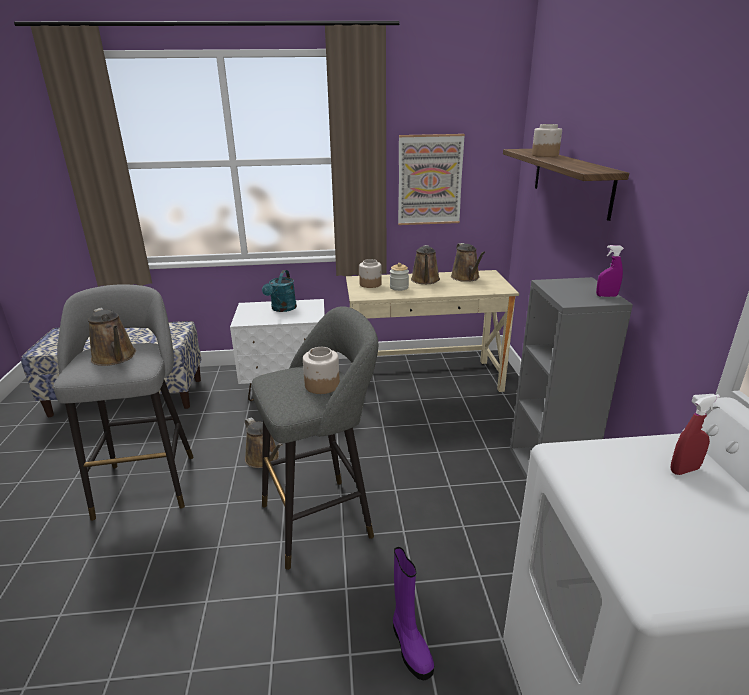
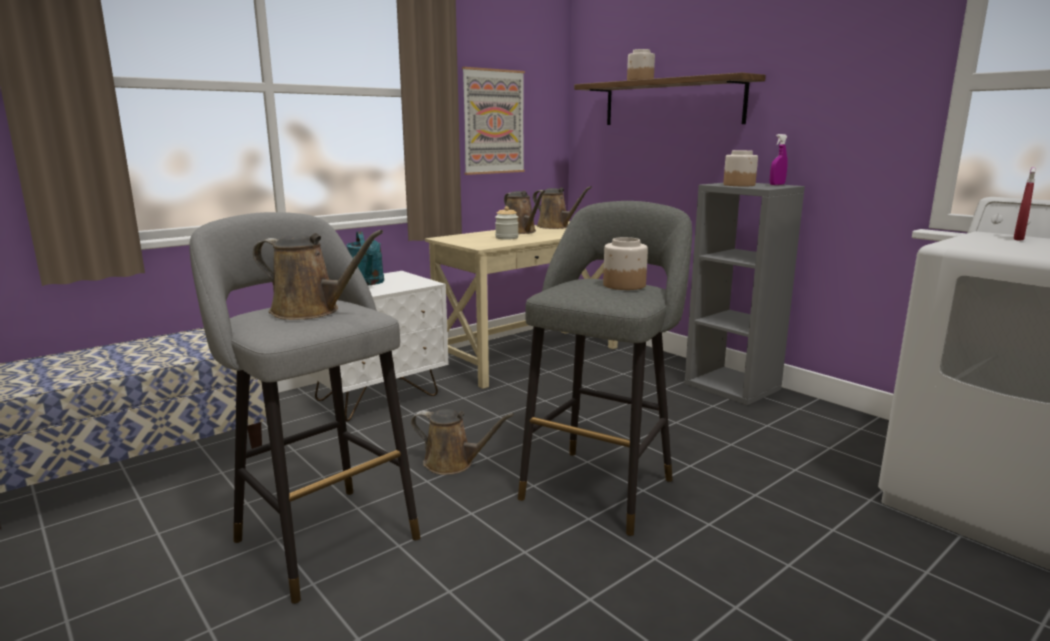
camera: 35 degrees left, 10 degrees down
(370, 284) = (470, 239): jar -> jar (739, 185)
(410, 646) = (821, 535): purple boot -> none

